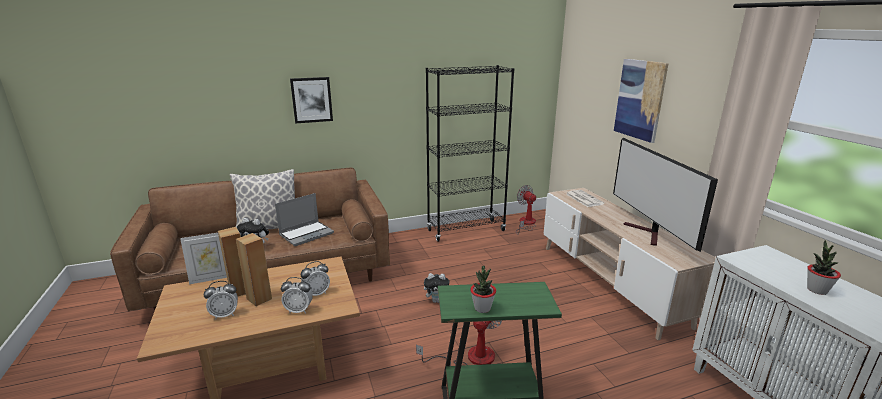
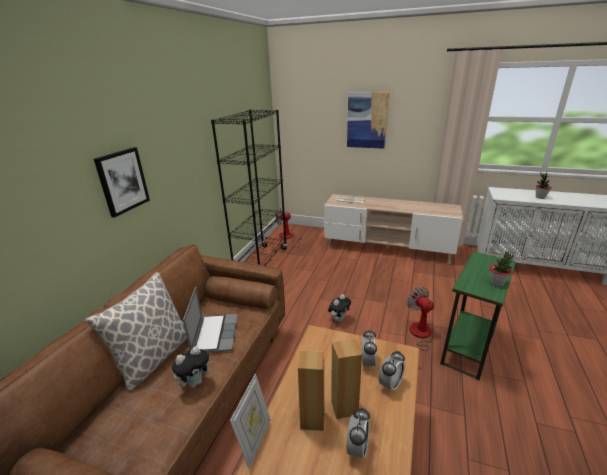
camera: 50 degrees left, 5 degrees up
(648, 234) = (415, 206): television -> none

